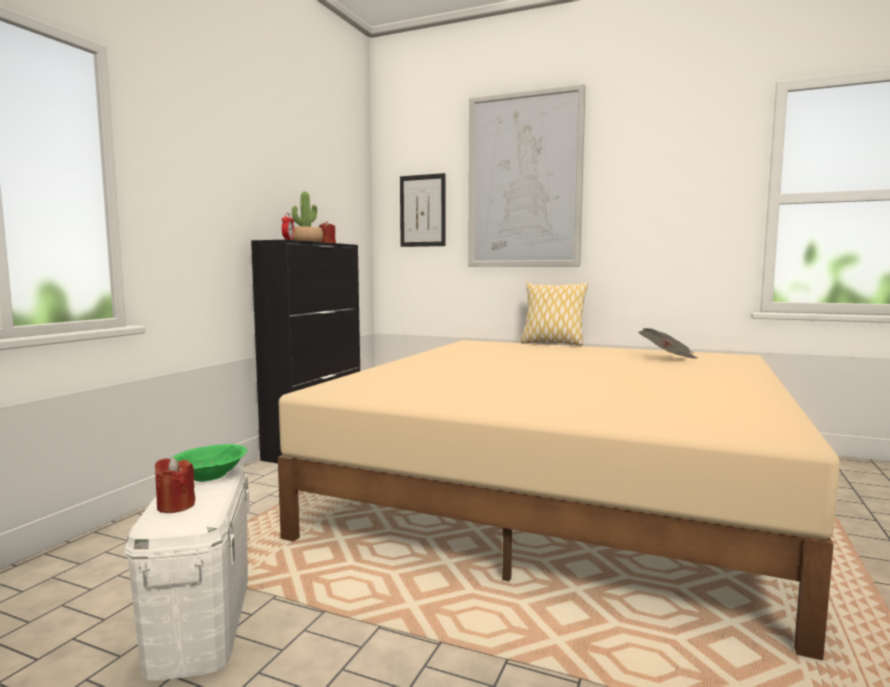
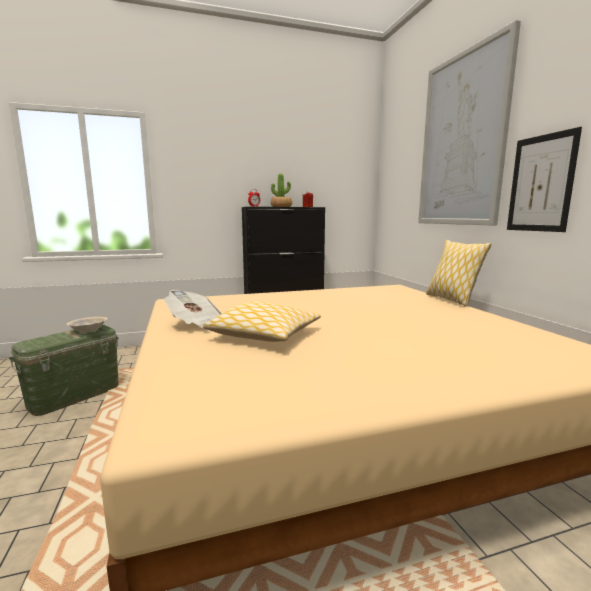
camera: 50 degrees right, 5 degrees up
(176, 506) = (46, 338): red candle -> none
(200, 620) = (74, 395): white storage box -> green storage box
(209, 476) = (88, 331): green bowl -> beige bowl
(422, 211) = (400, 177): picture -> picture (541, 183)
(566, 388) = (265, 335): none -> pillow
(668, 359) = (488, 338): newspaper -> newspaper (197, 325)

